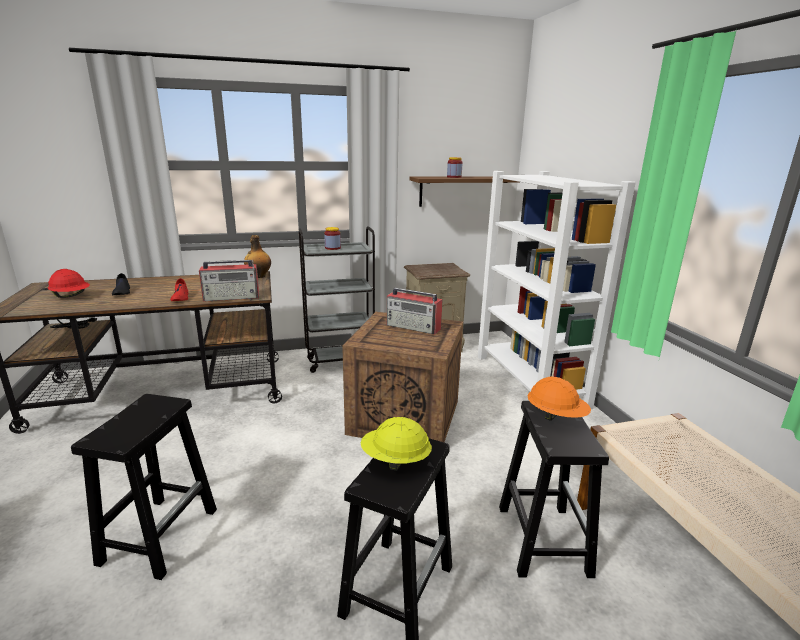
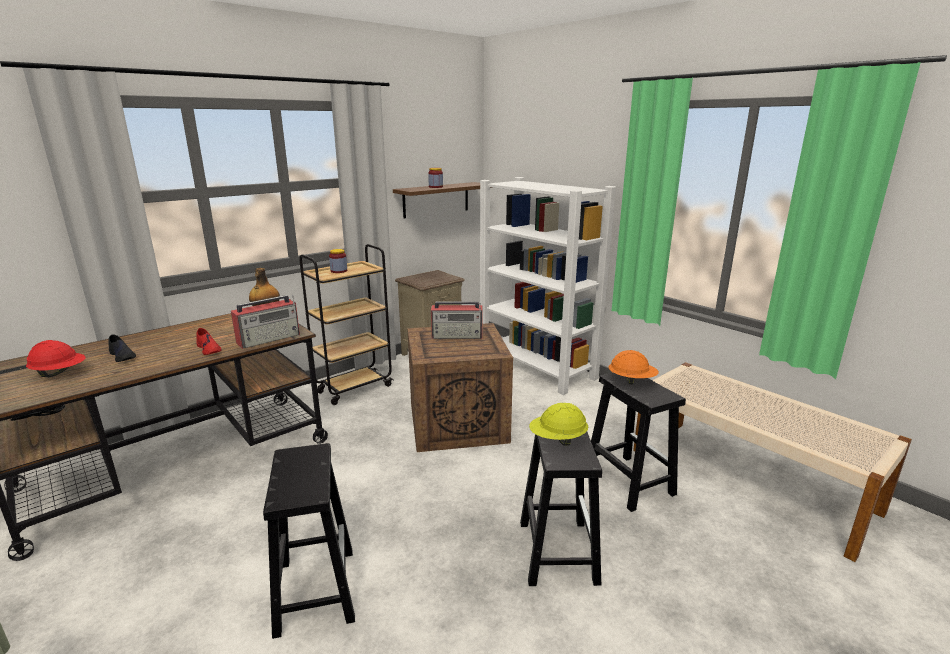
camera: 25 degrees left, 0 degrees up
(340, 362) = (355, 388): grey cart -> brown cart

